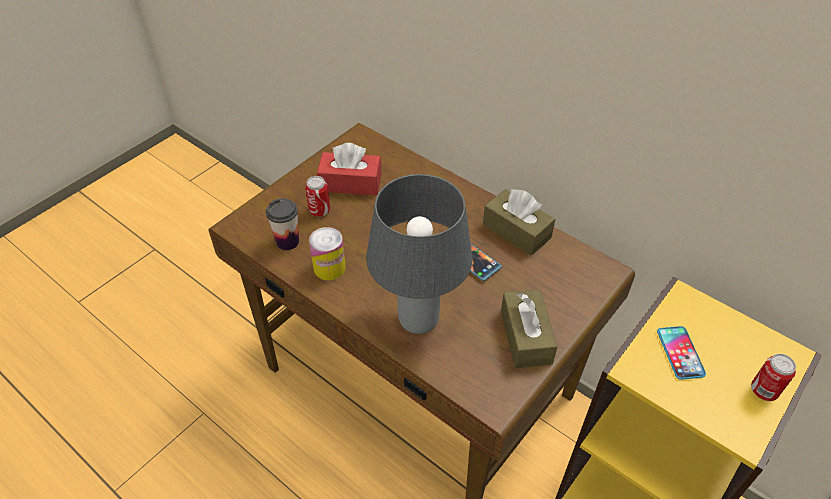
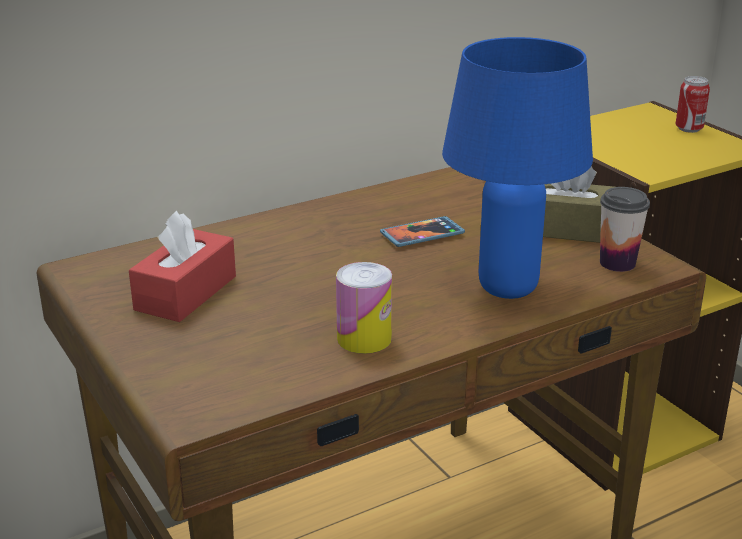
camera: 70 degrees left, 20 degrees down
(287, 241) = (276, 368): cup -> cup (617, 263)
(319, 211) = (227, 329): can -> none
(417, 320) = (506, 288): grey table lamp -> blue table lamp
(516, 231) = (387, 200): brown tissue box -> none
(680, 353) = (632, 148): phone -> none

